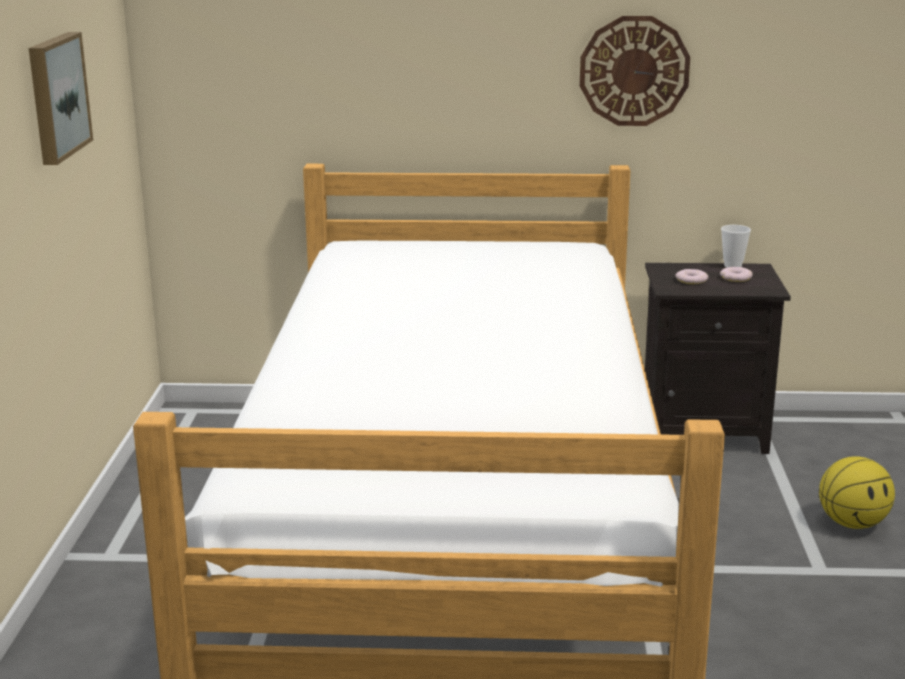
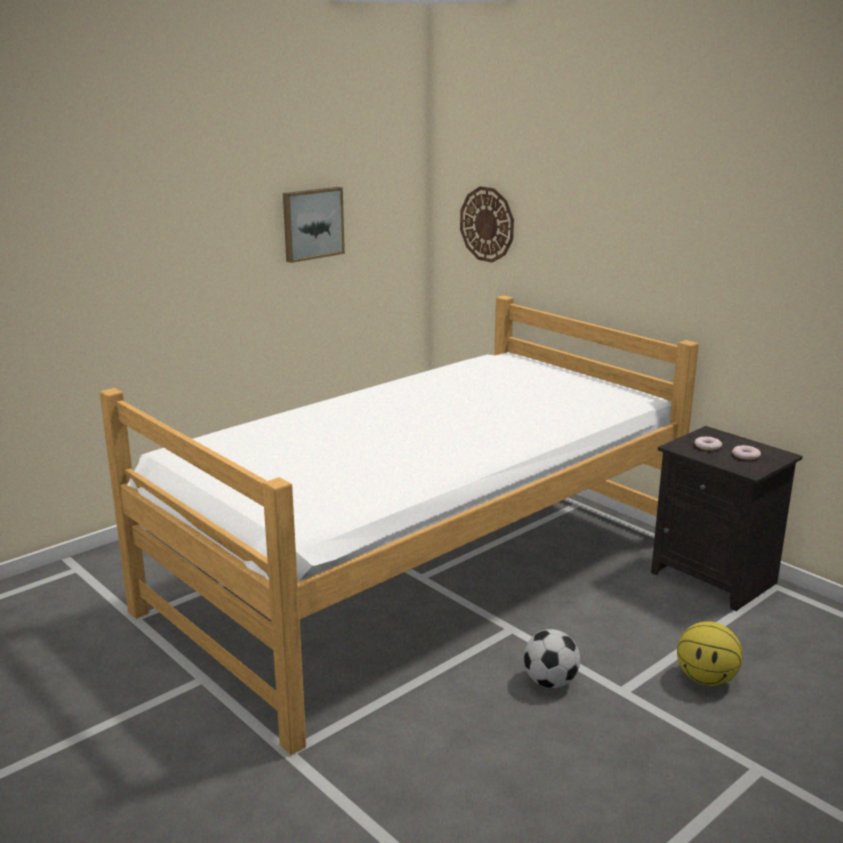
camera: 45 degrees right, 0 degrees up
(634, 71) = (712, 267): wall clock -> wall clock (487, 224)
(733, 266) = (765, 448): cup -> none
(760, 597) = (550, 682): none -> football

